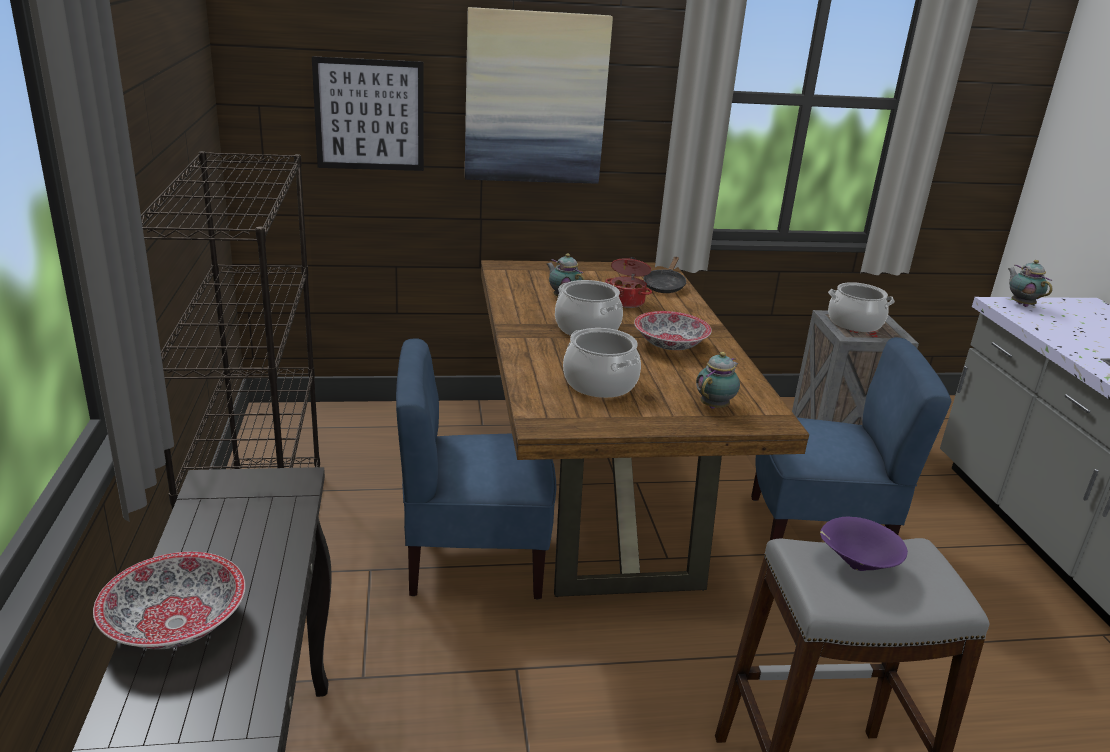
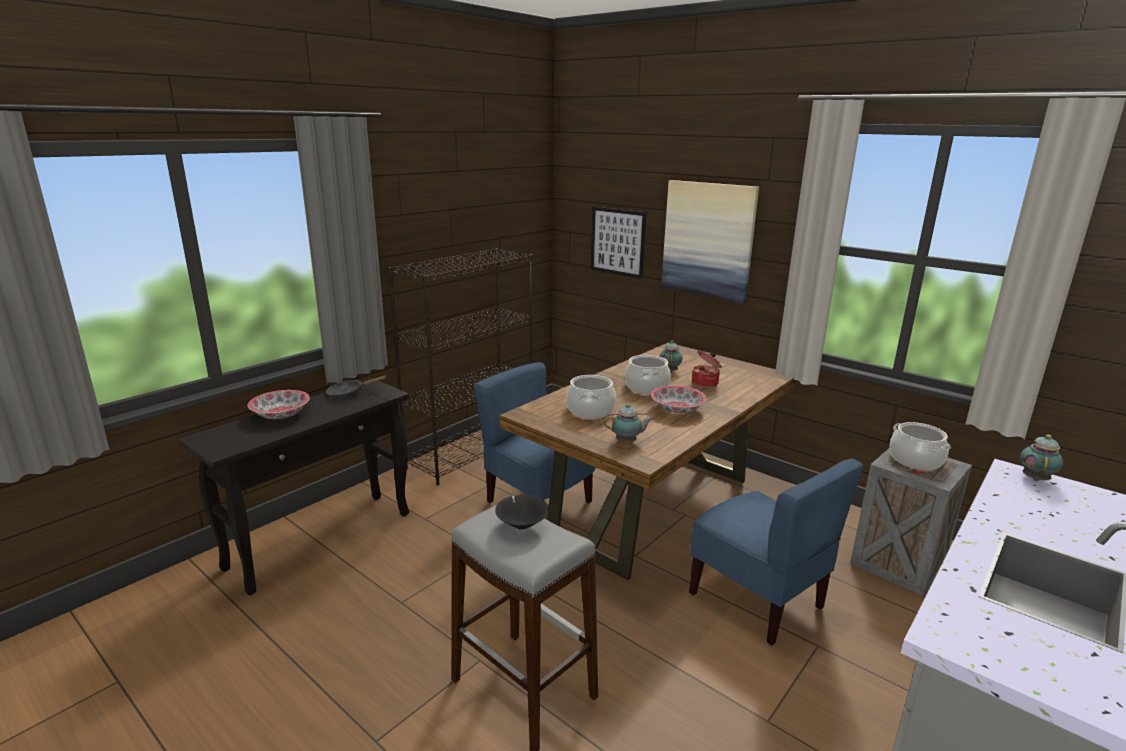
camera: 50 degrees right, 5 degrees down
(664, 286) = (754, 383): black frying pan -> black frying pan (349, 393)
(855, 564) = (521, 525): purple bowl -> black bowl

